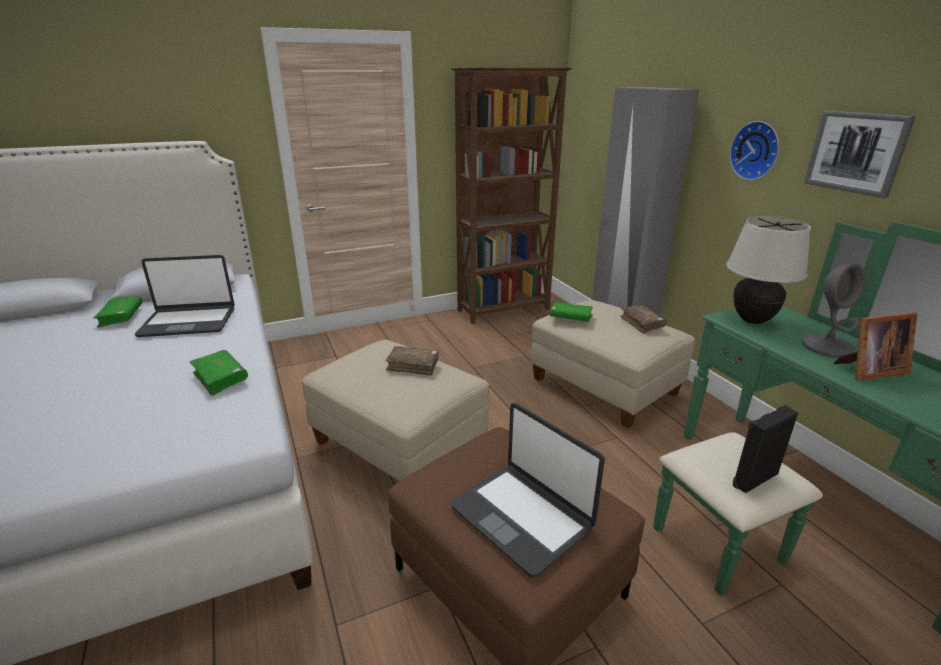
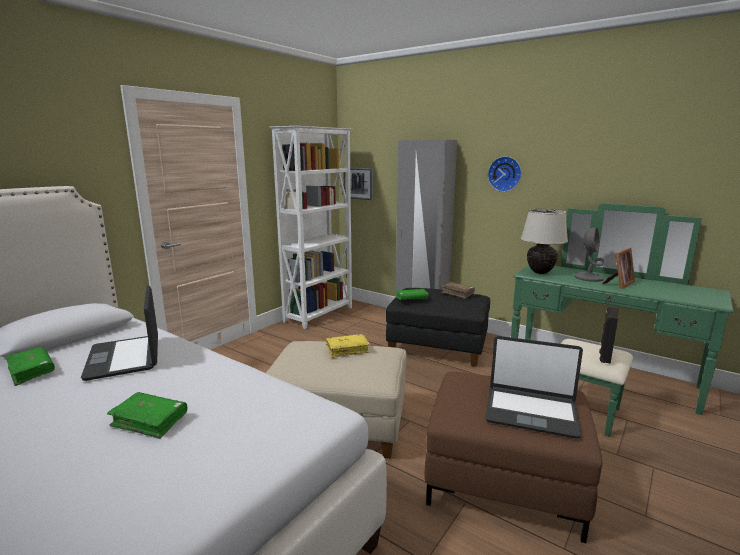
camera: 30 degrees left, 10 degrees down
(188, 322) = (125, 358): laptop -> laptop turned 105 degrees clockwise
(220, 378) = (234, 387): green book -> green book (150, 421)
(413, 365) = (347, 350): brown book -> yellow book
(504, 310) = (320, 314): brown bookcase -> white bookcase
(604, 387) = (438, 347): beige ottoman -> black ottoman
(856, 152) = (569, 169): picture -> picture (358, 183)

